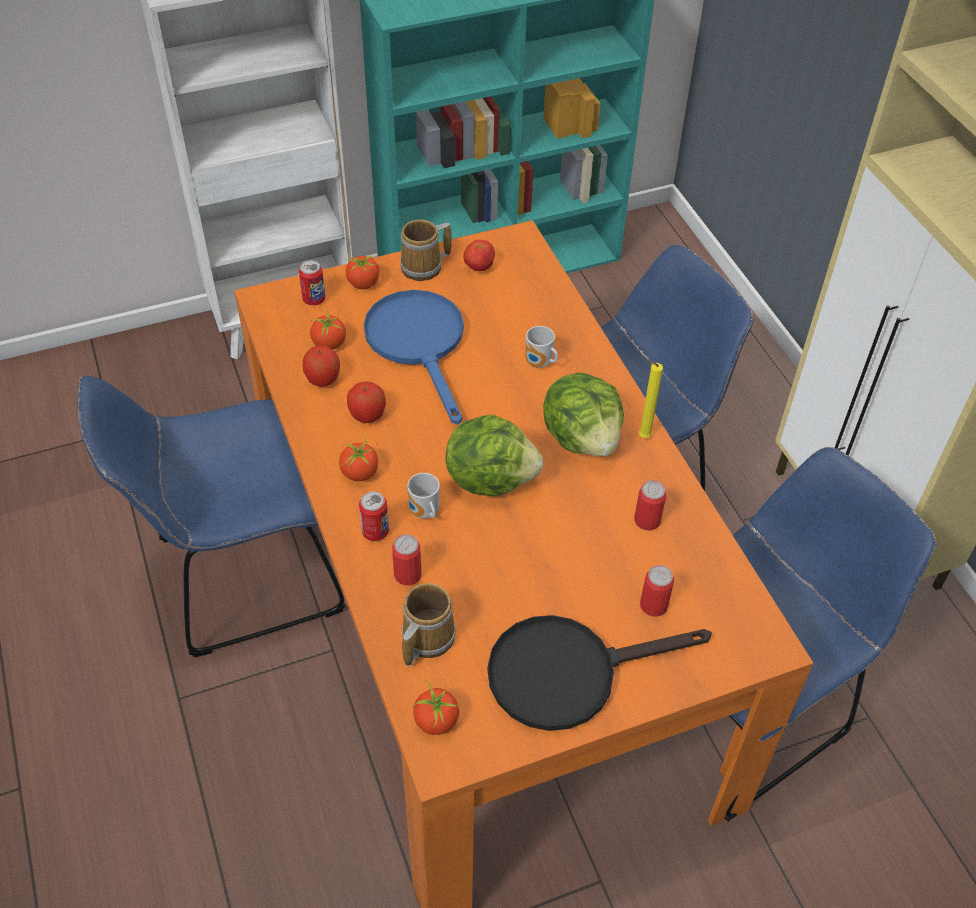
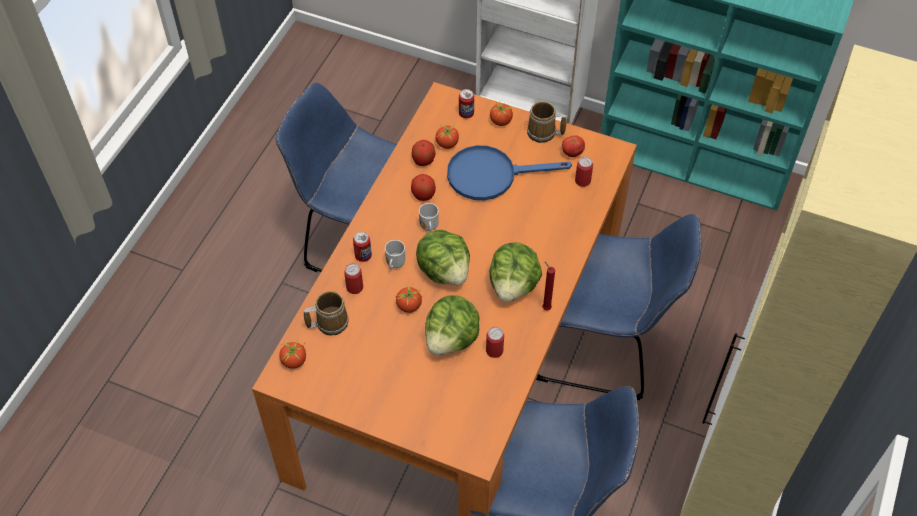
camera: 45 degrees right, 5 degrees up
(360, 472) = (388, 222): tomato -> tomato (409, 306)
(419, 344) = (491, 175): blue frying pan -> blue frying pan turned 120 degrees counterclockwise
(539, 364) = (539, 230): mug -> mug (428, 227)
(568, 672) = (372, 388): black frying pan -> none
(588, 544) = (452, 339): none -> lettuce
(642, 436) = (545, 307): yellow candle -> red candle
(653, 605) = (447, 392): can -> can (582, 181)

